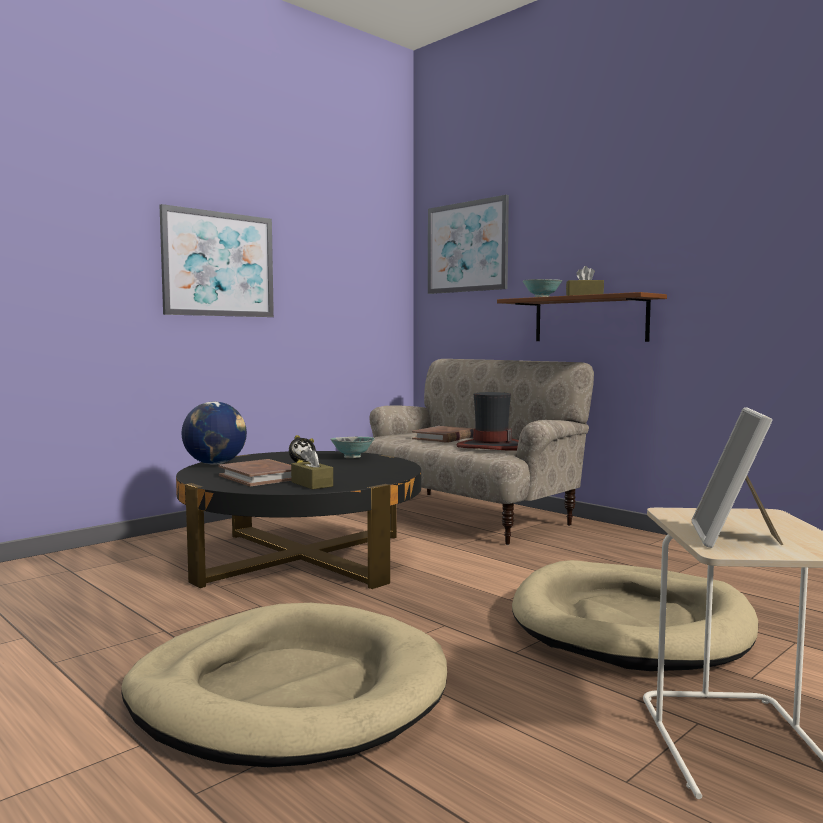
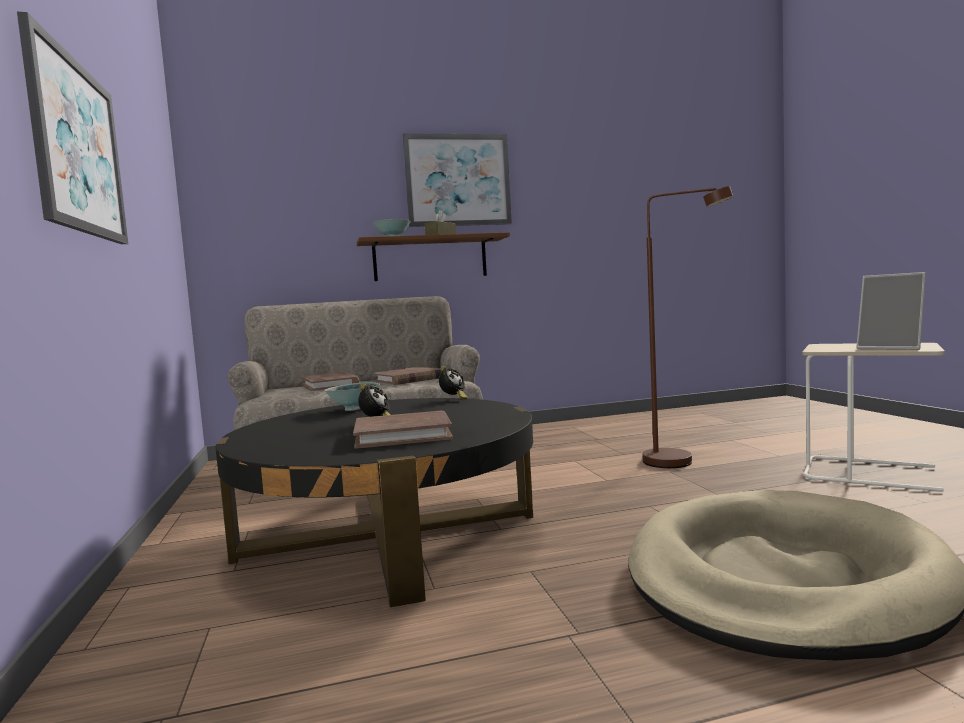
camera: 60 degrees left, 0 degrees up
(215, 464) = (260, 449): globe -> none
(312, 484) = (481, 422): brown tissue box -> none
(410, 468) = (453, 399): none -> alarm clock
(467, 247) = (270, 183): picture -> picture (458, 180)
(491, 446) = (408, 379): hat -> brown book
(630, 623) = (681, 461): beige dog bed -> brown floor lamp

